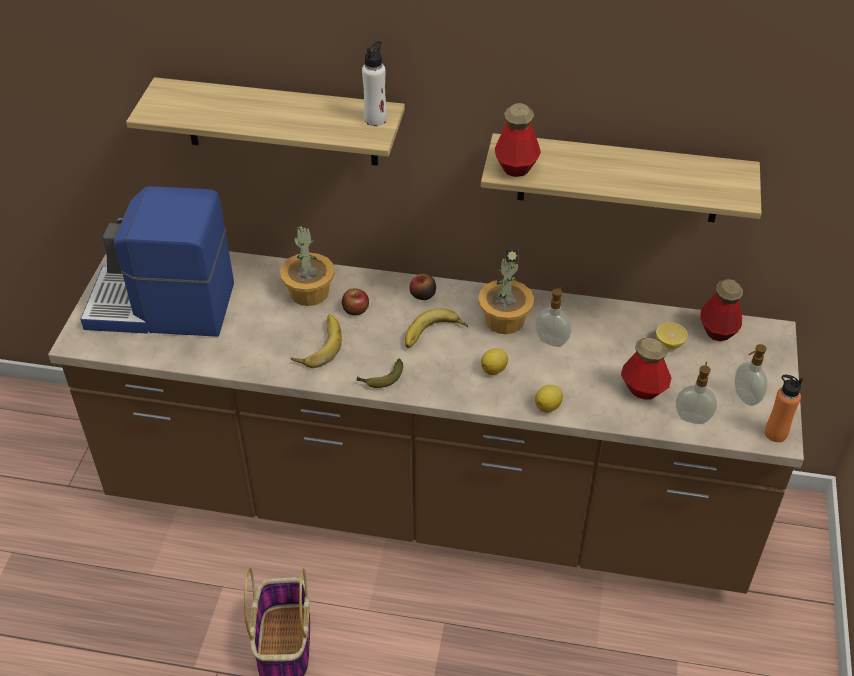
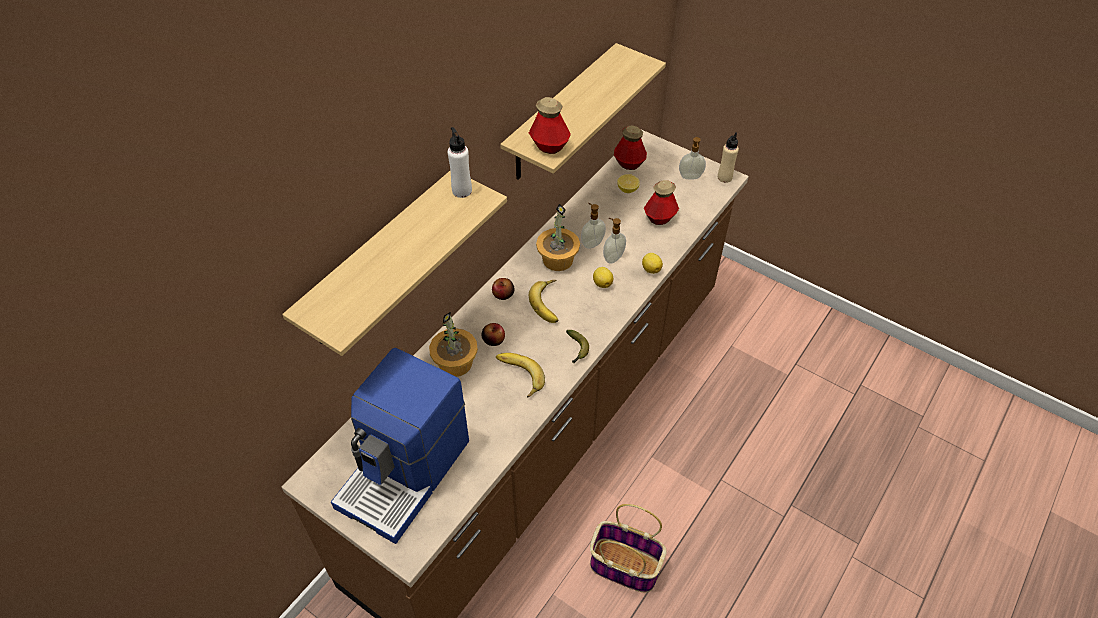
camera: 65 degrees left, 5 degrees up
(692, 417) = (694, 206): soap dispenser -> soap dispenser (613, 257)
(775, 433) = (724, 177): orange bottle -> beige bottle

